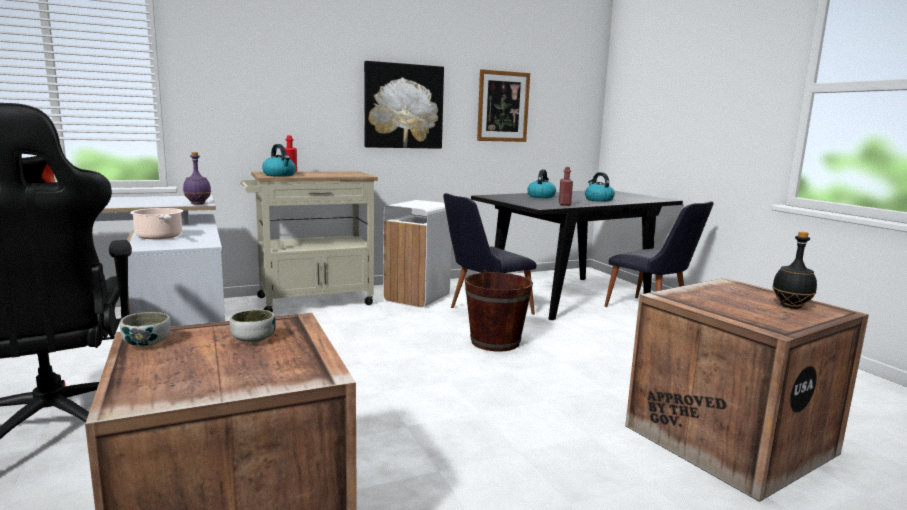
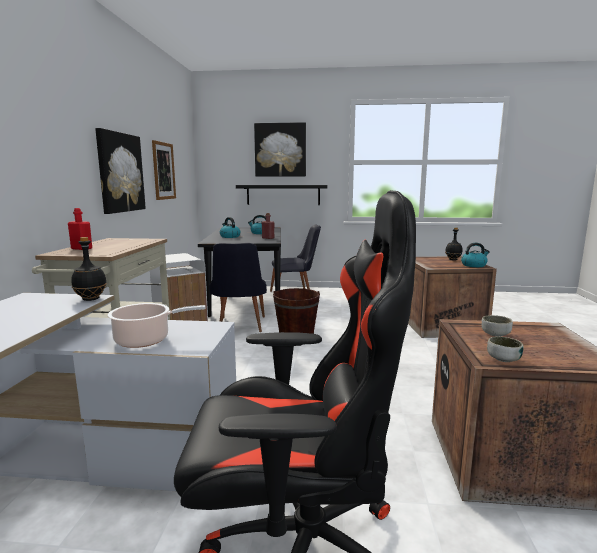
camera: 60 degrees left, 0 degrees up
(198, 204) = (90, 299): purple bottle -> black bottle
(280, 175) = (104, 251): kettle -> kettle (474, 265)
(693, 147) = (283, 194): none -> black shelf
(699, 72) = (280, 150): none -> picture

